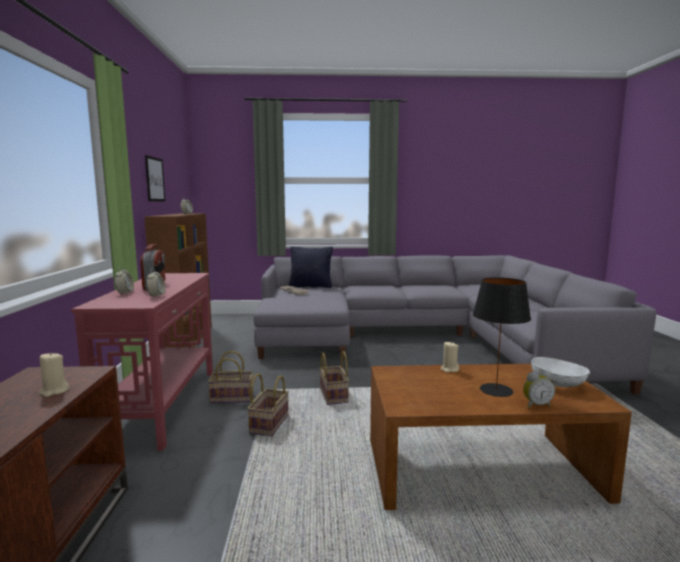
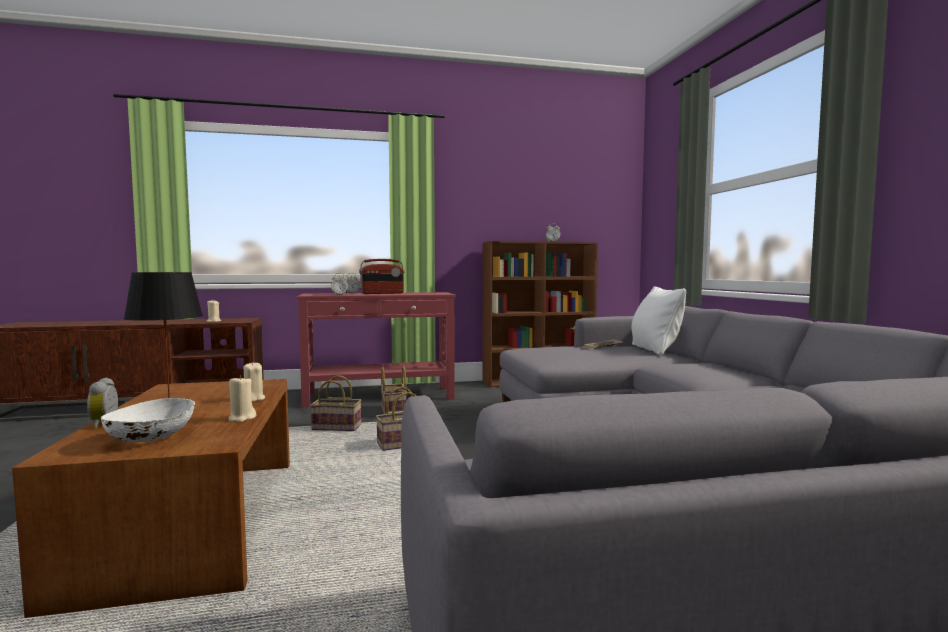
camera: 80 degrees right, 5 degrees down
(155, 179) = (521, 207): picture -> none
(311, 286) = (655, 350): black pillow -> white pillow
(501, 367) = (242, 418): none -> beige candle

